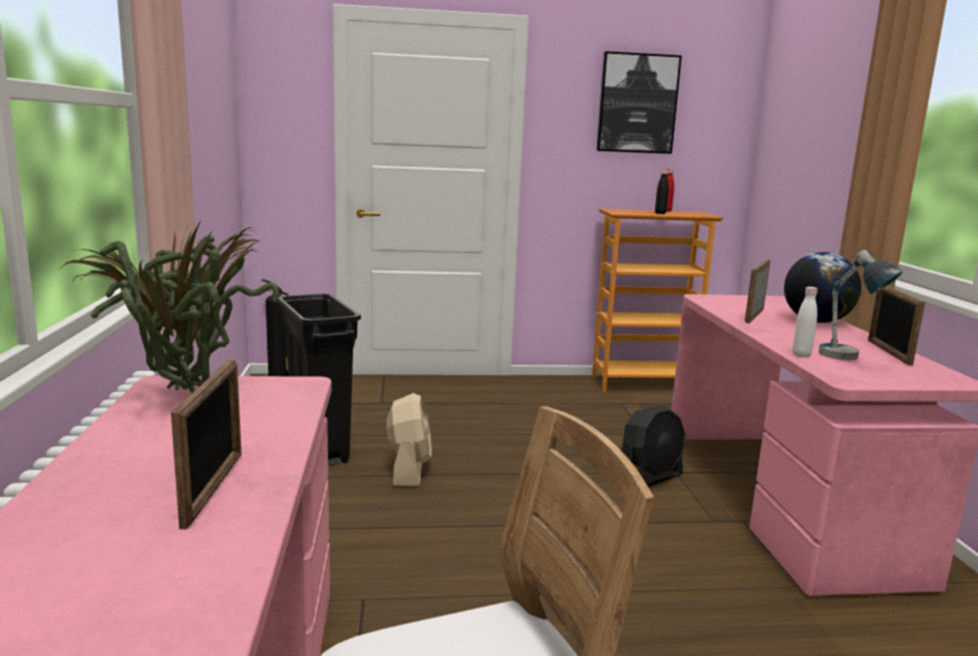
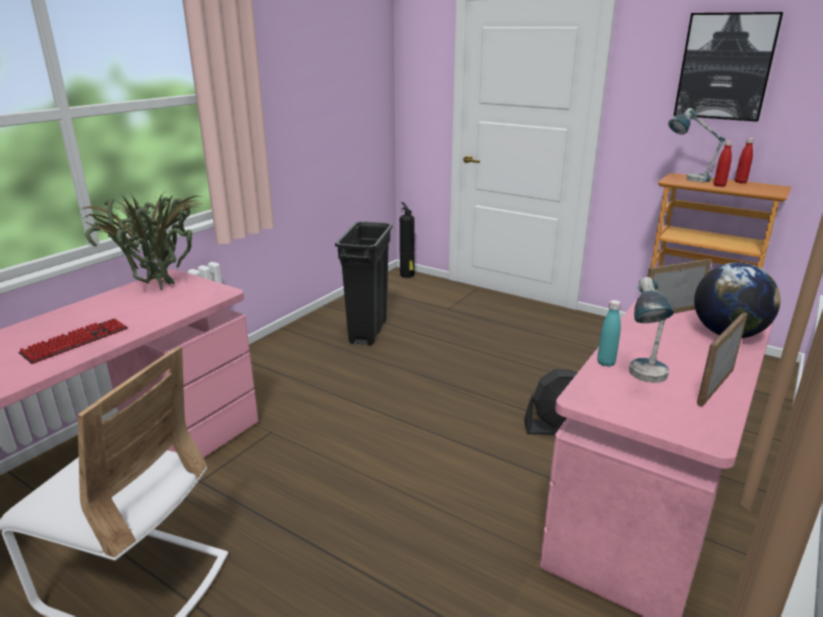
camera: 40 degrees right, 10 degrees up
(213, 489) = (76, 342): picture frame -> keyboard
(409, 469) = (400, 362): beige fan -> none
(626, 211) = (687, 179): none -> table lamp
(660, 213) = (719, 185): black bottle -> red bottle
(801, 355) = (606, 363): white bottle -> turquoise bottle

